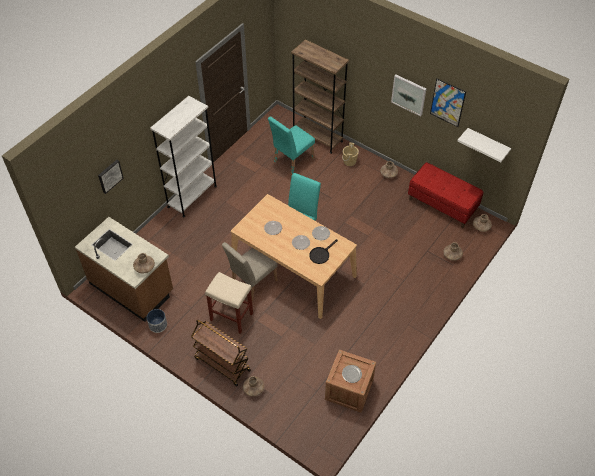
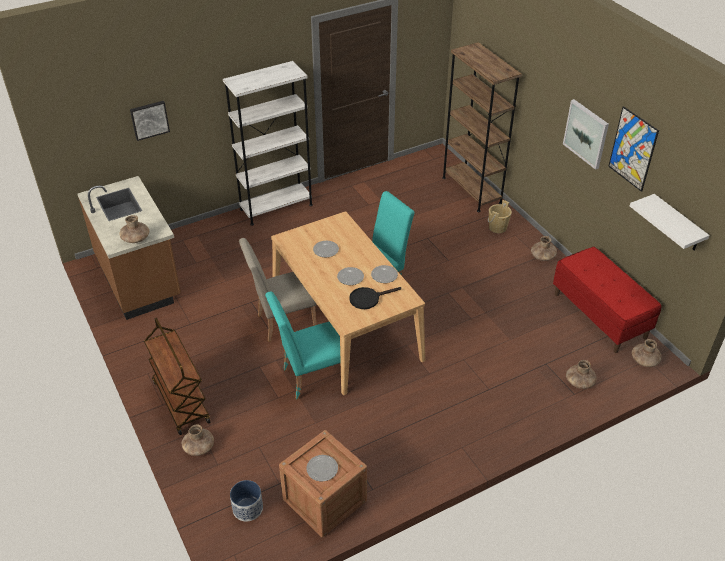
camera: 25 degrees right, 10 degrees down
(158, 325) = (138, 329): planter -> planter (247, 508)
(231, 317) = (230, 351): beige stool -> none
(291, 161) = (421, 206): turquoise chair -> turquoise chair (309, 377)

